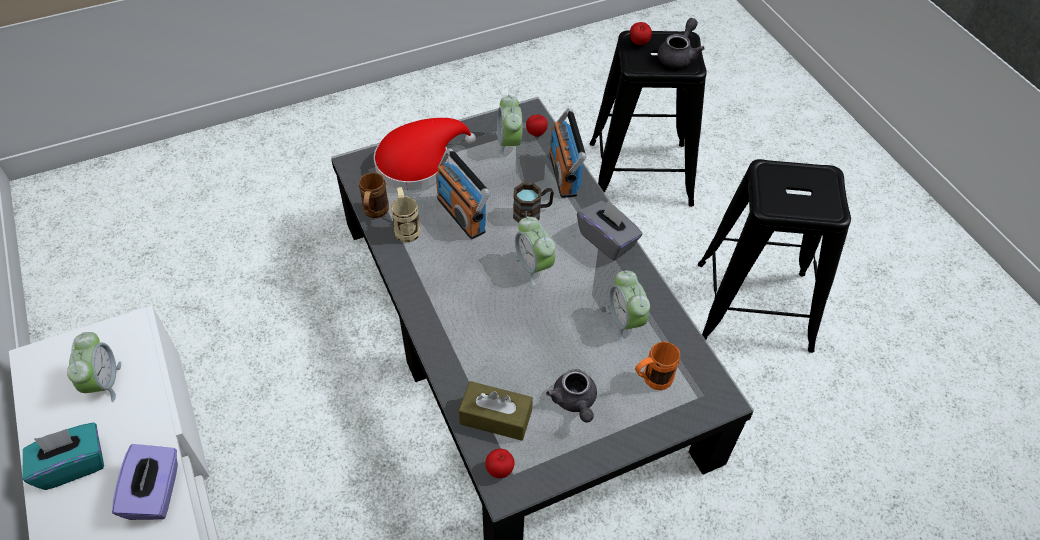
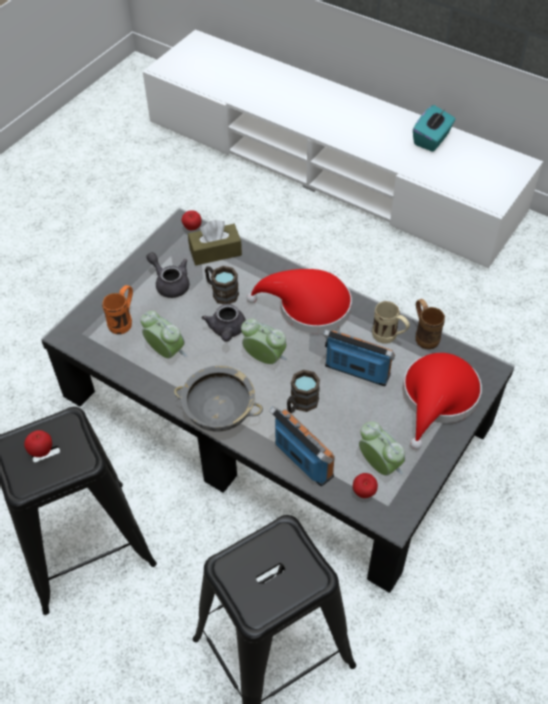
camera: 150 degrees right, 0 degrees up
(104, 383) = (468, 173): alarm clock -> none
(155, 493) = (375, 149): purple tissue box -> none
(452, 294) = (308, 307): none -> red hat
(526, 359) = (221, 292): none -> brown mug
(607, 240) = (220, 412): grey tissue box -> grey bowl
(639, 44) = (304, 570): apple -> apple (41, 451)
(678, 56) = (248, 576): grey teapot -> grey teapot (227, 331)

